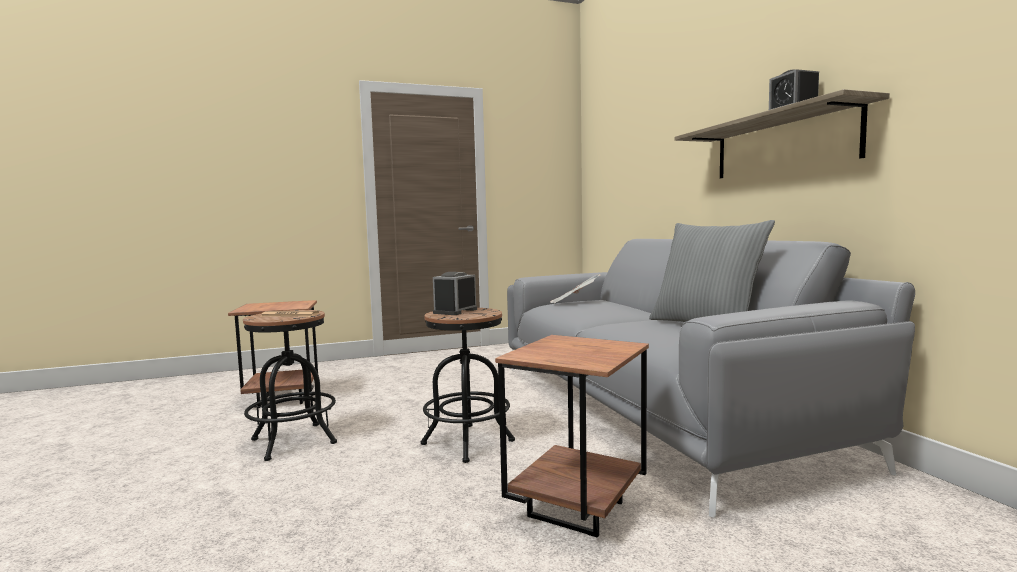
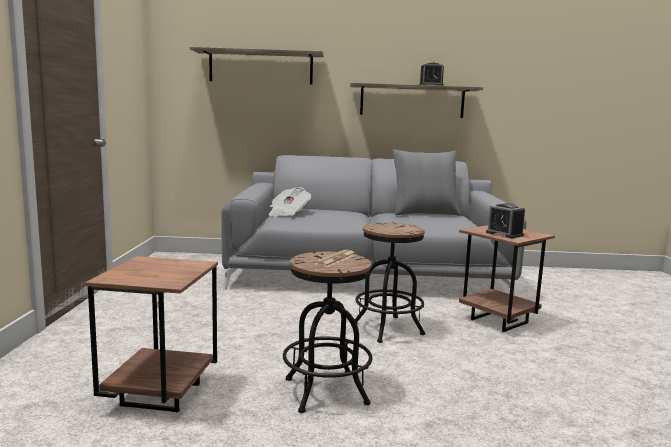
camera: 70 degrees left, 5 degrees up
(455, 311) = (383, 228): alarm clock -> alarm clock (504, 234)
(639, 140) = (261, 67): none -> shelf

